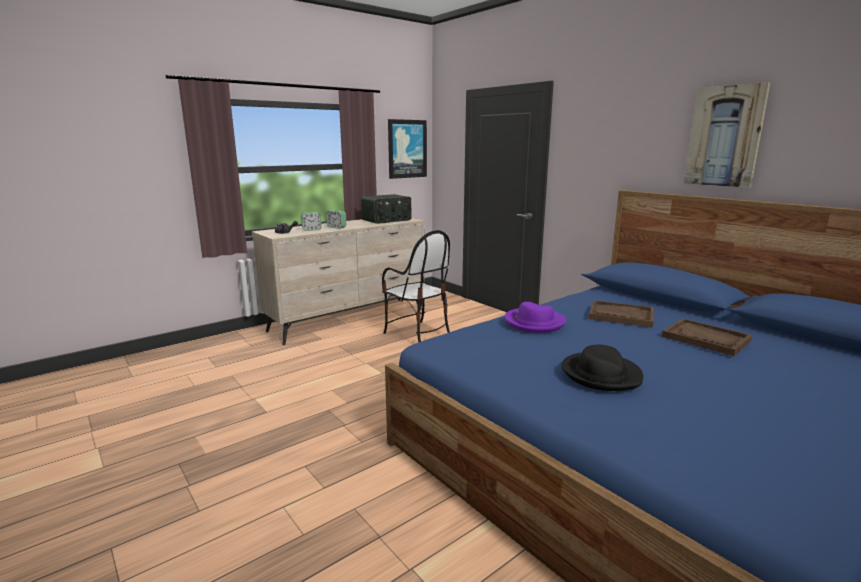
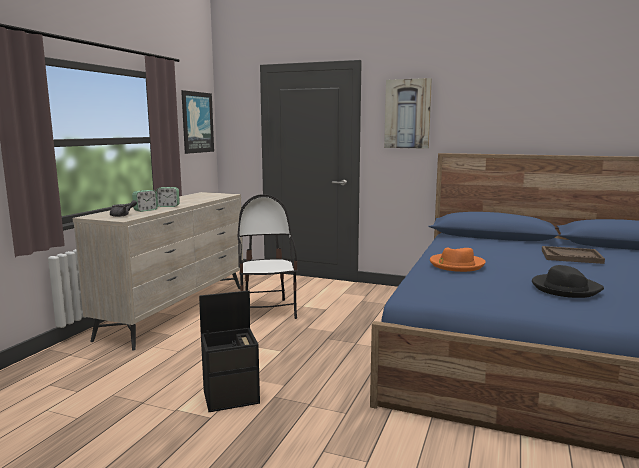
camera: 30 degrees left, 5 degrees down
(300, 400) = (232, 396): none -> black storage box
(387, 220) = (203, 196): radio -> none
(417, 334) = (267, 311): chair -> chair turned 120 degrees counterclockwise
(534, 322) = (456, 265): purple hat -> orange hat
(621, 315) = (498, 251): brown tray -> none
(725, 136) = (521, 108): picture -> picture (407, 114)

